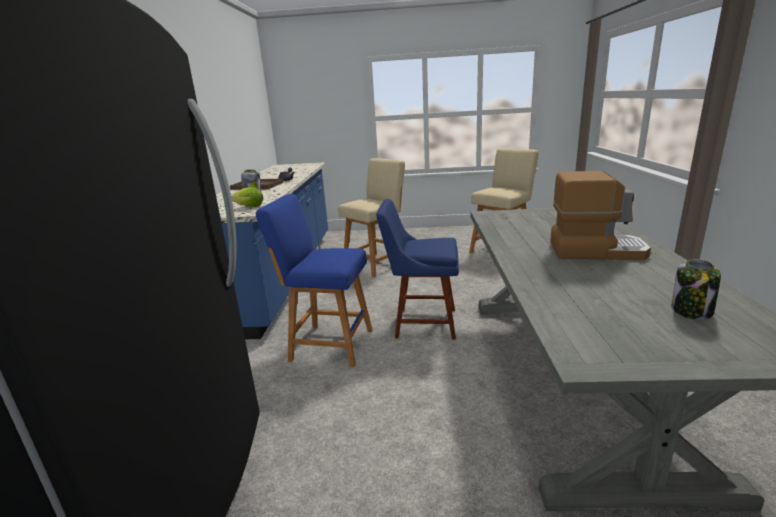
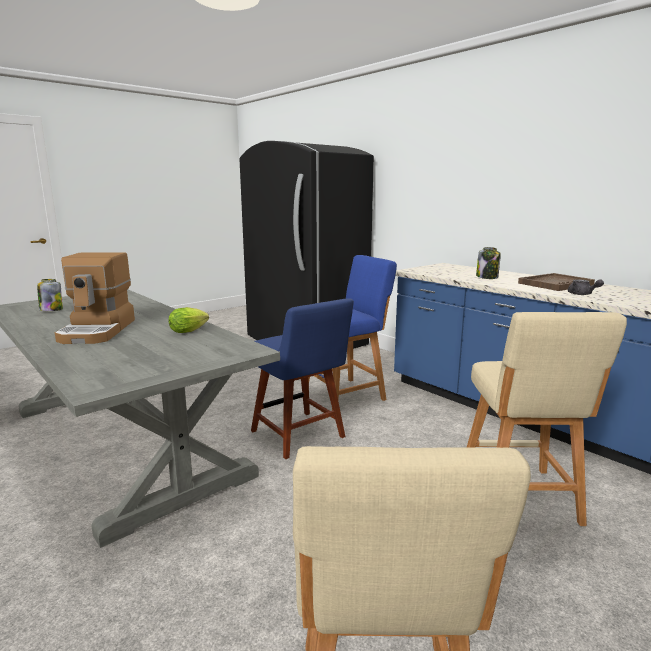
camera: 135 degrees right, 5 degrees down
(248, 207) = (433, 272): lettuce -> lettuce (190, 331)
(422, 323) = (300, 436): blue chair -> blue chair turned 90 degrees clockwise
(595, 250) = (99, 330): coffee machine -> coffee machine turned 60 degrees counterclockwise

